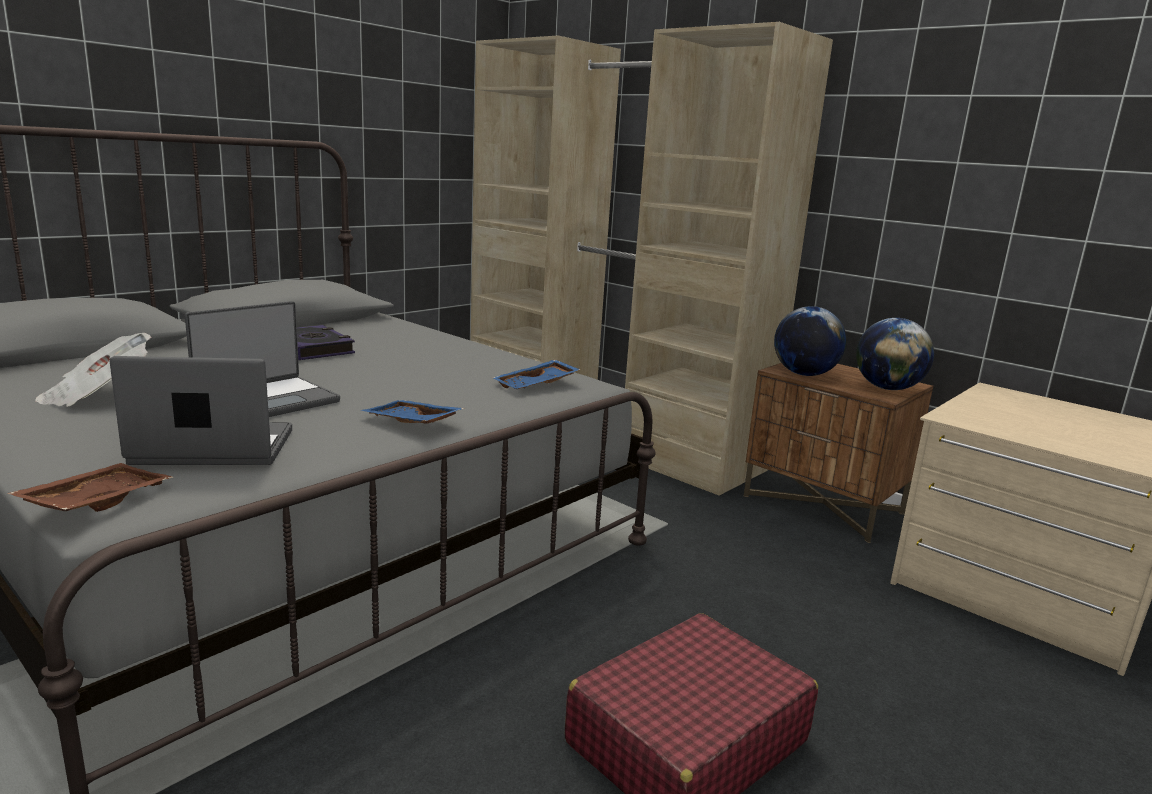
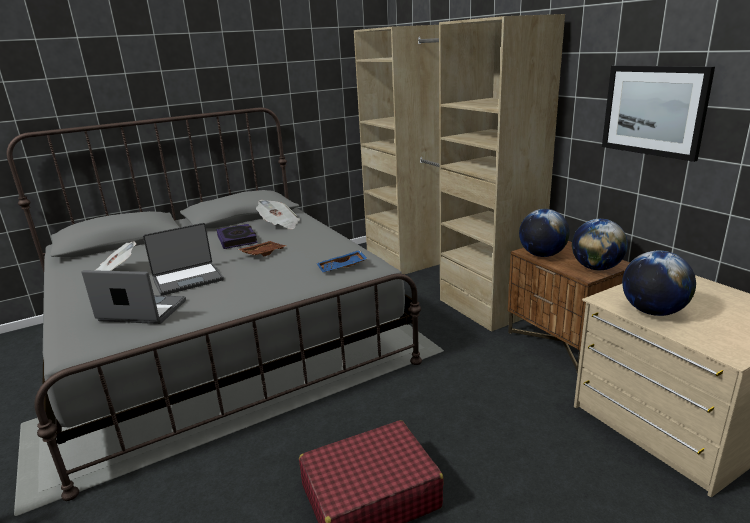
camera: 20 degrees right, 5 degrees up
(95, 501) = (72, 343): brown tray -> brown tray (263, 253)
(372, 331) = (280, 225): none -> newspaper
(410, 423) = (249, 296): blue tray -> none
(963, 173) = (654, 110): none -> picture
(1020, 429) = (653, 312): none -> globe

